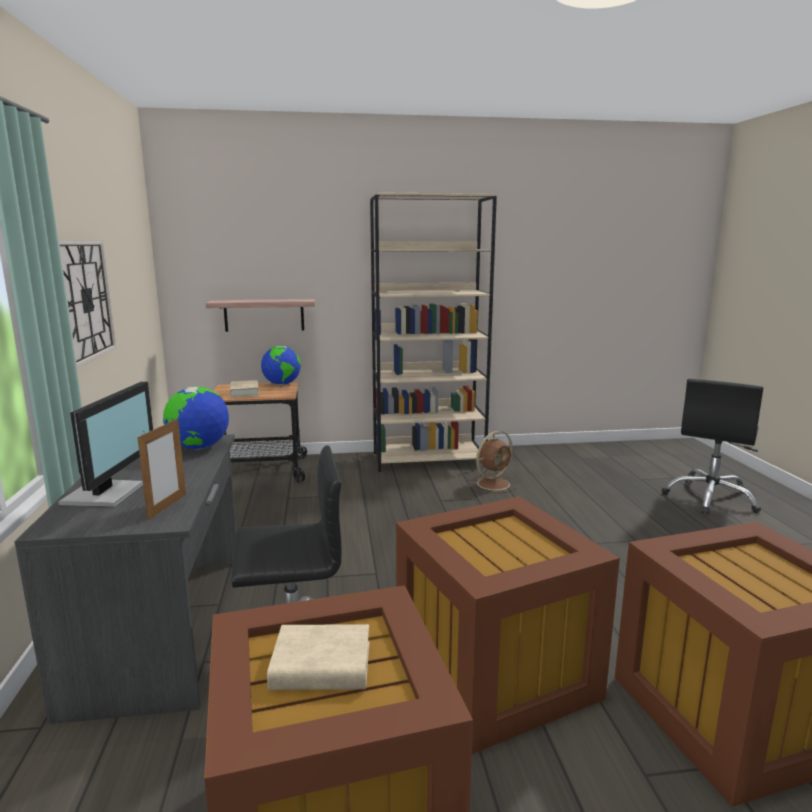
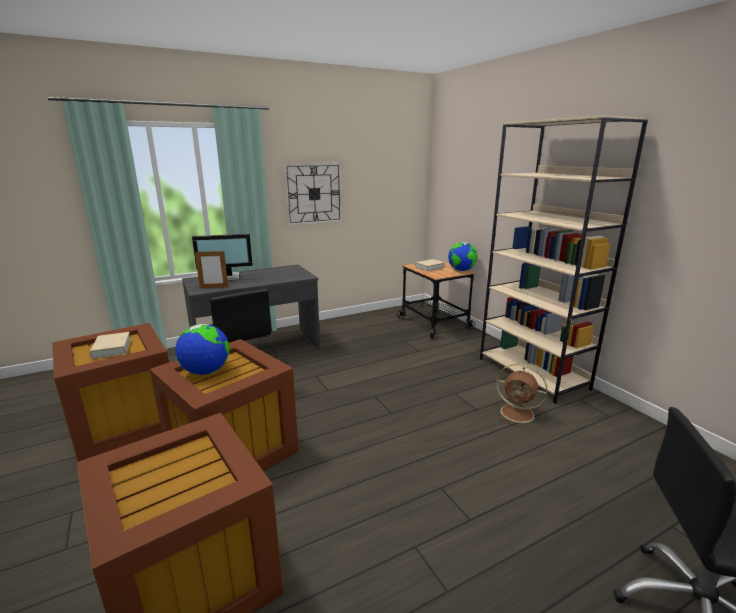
camera: 70 degrees right, 5 degrees up
(199, 447) = (291, 276): globe -> globe (206, 371)
(264, 315) = (470, 218): shelf -> none

